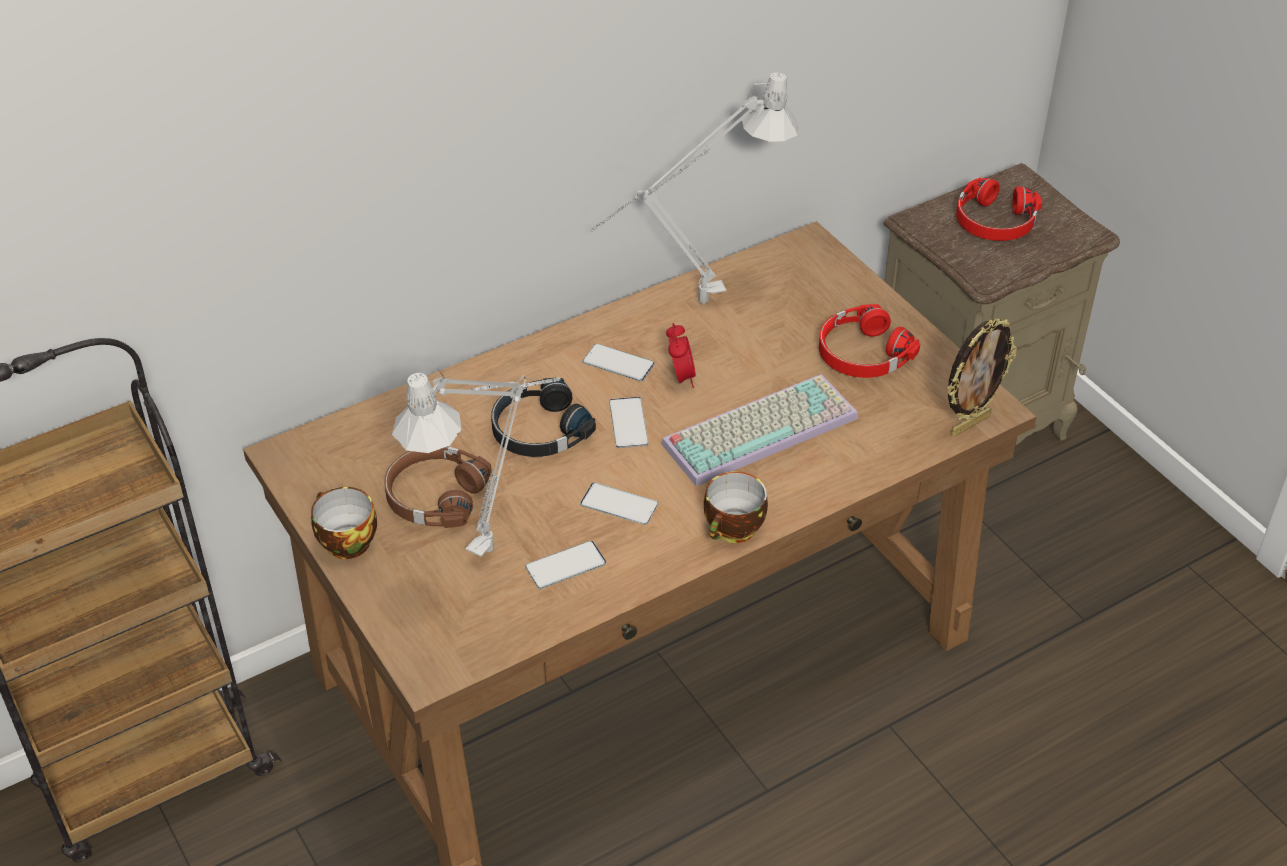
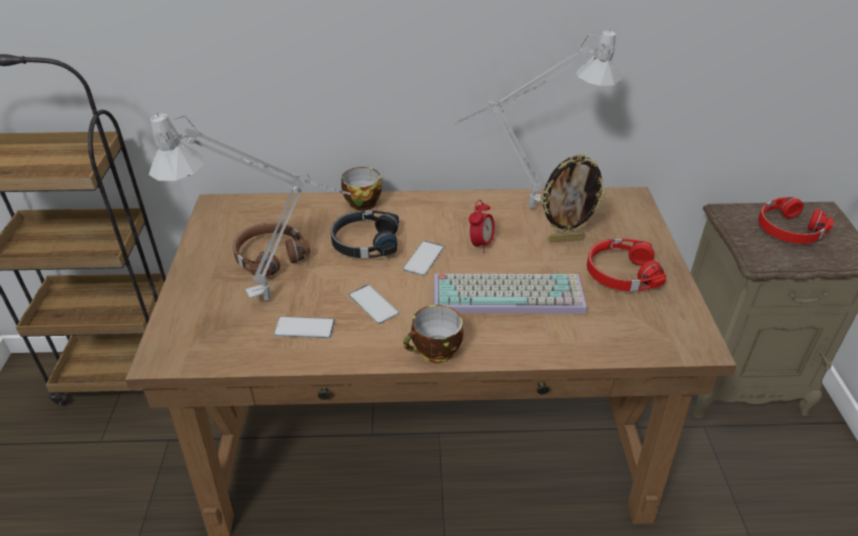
camera: 30 degrees right, 5 degrees down
(344, 542) = (195, 261): cup -> cup (361, 202)
(618, 363) = (448, 223): phone -> none
(969, 424) = (674, 349): picture frame -> picture frame (565, 239)

